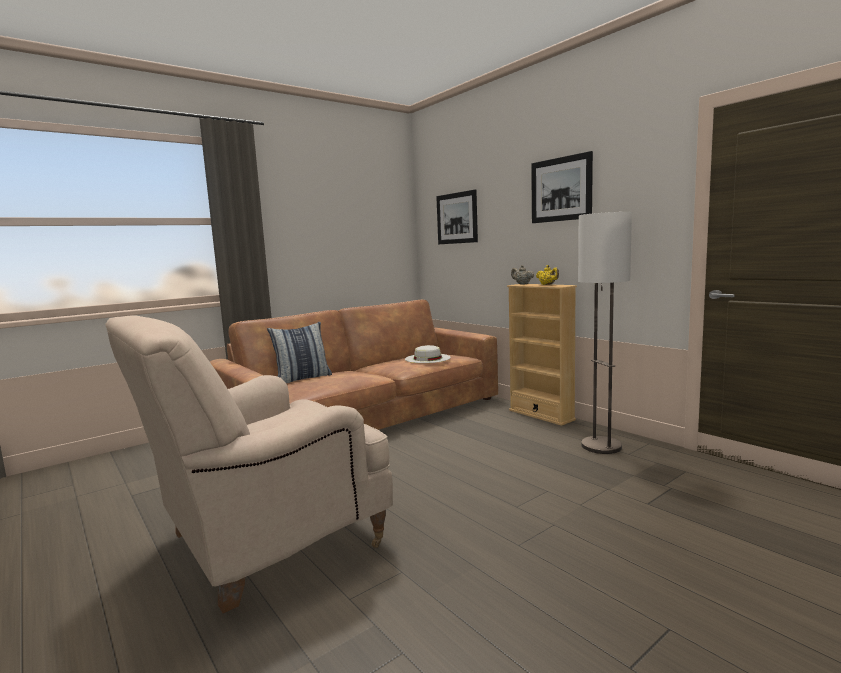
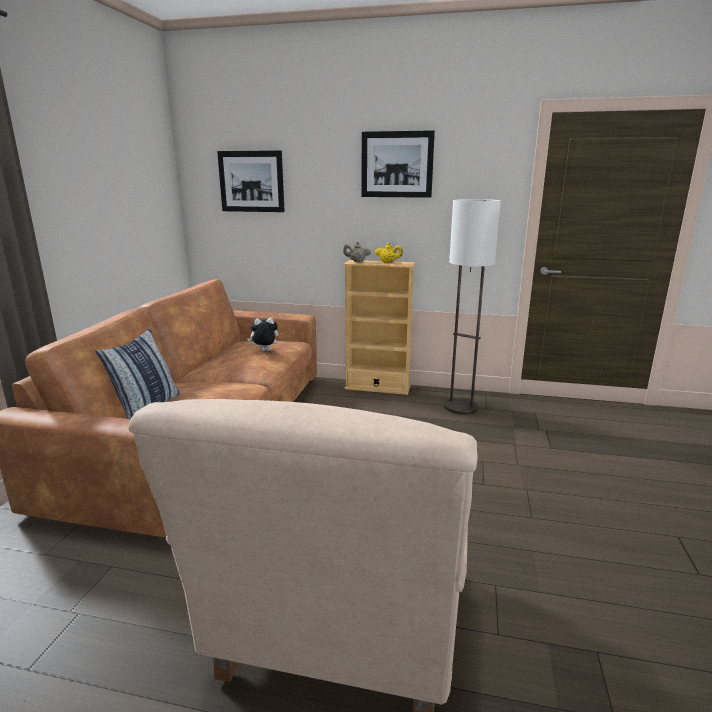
camera: 40 degrees left, 10 degrees up
(427, 358) = (264, 351): white hat -> plush toy

